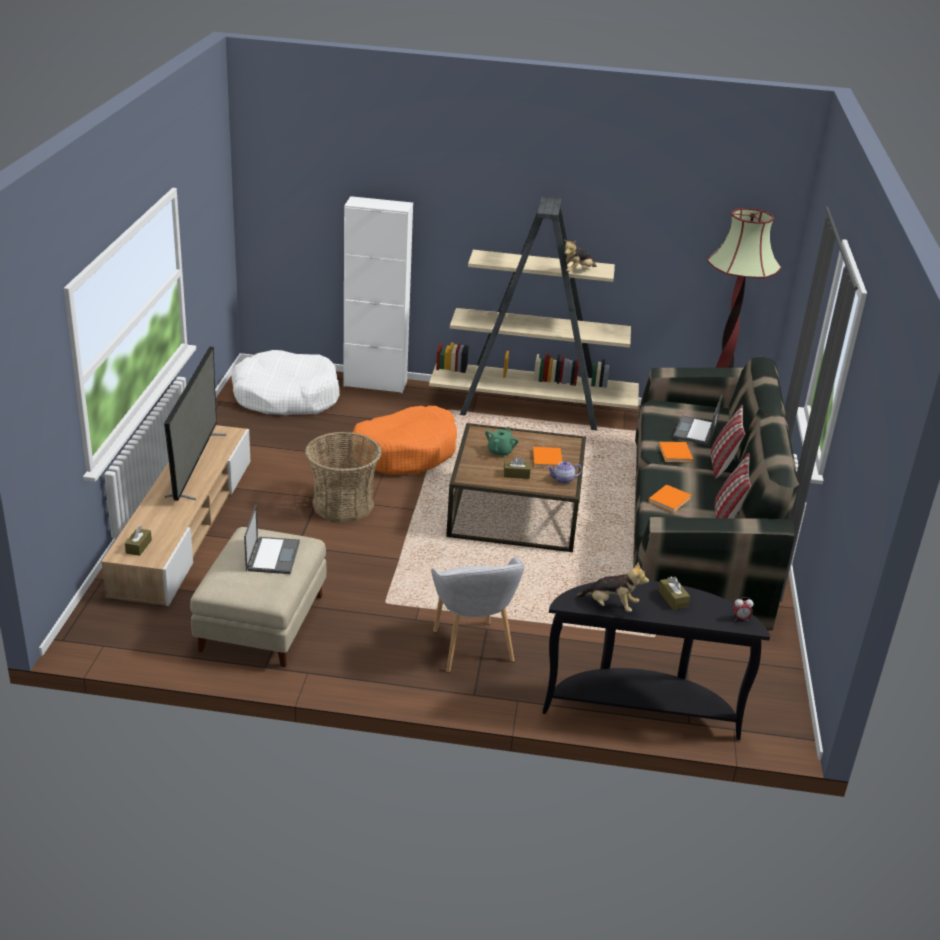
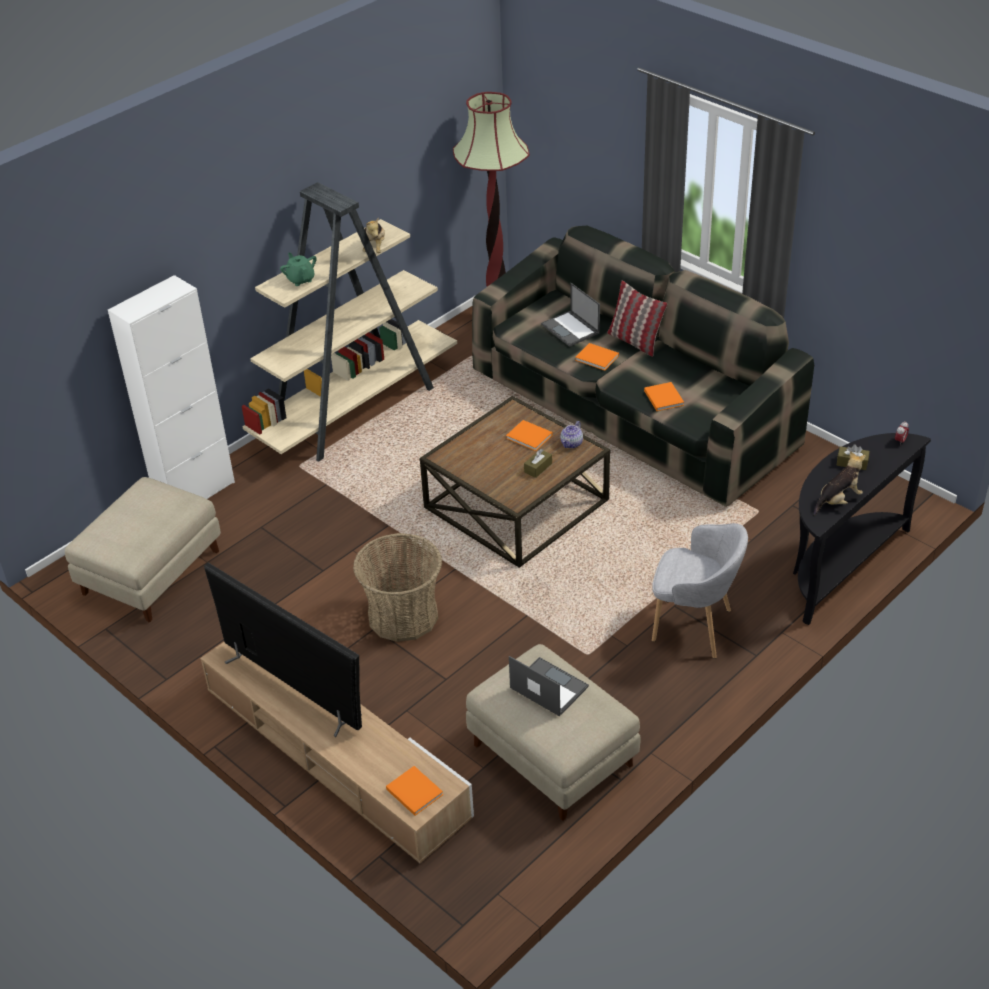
camera: 50 degrees left, 10 degrees up
(138, 547) = (413, 791): brown tissue box -> orange book
(286, 397) = (152, 572): white dog bed -> beige ottoman
(405, 452) = (350, 530): orange dog bed -> none
(500, 451) = (490, 459): green teapot -> green teapot (300, 279)
(727, 516) = (711, 380): pillow -> none

